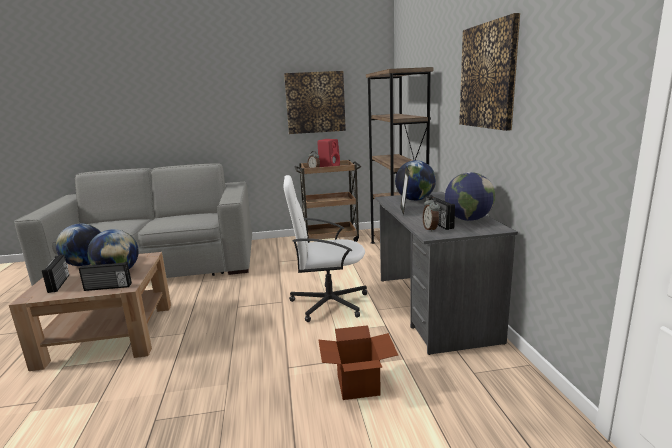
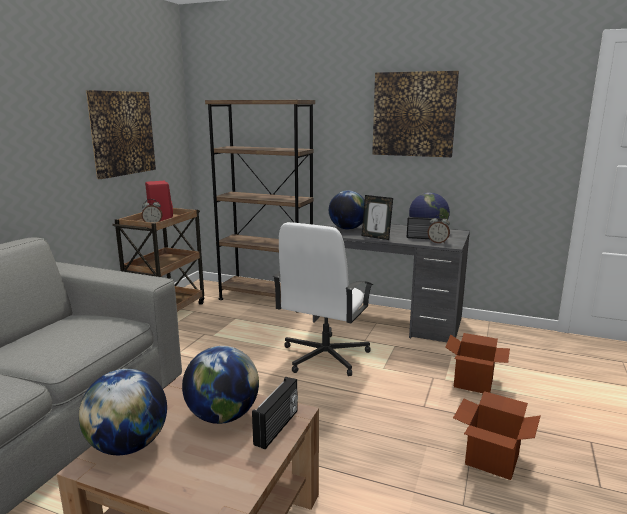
camera: 60 degrees left, 0 degrees up
(60, 283) = (195, 474): radio -> none
(224, 424) = (492, 459): none -> cardboard box

